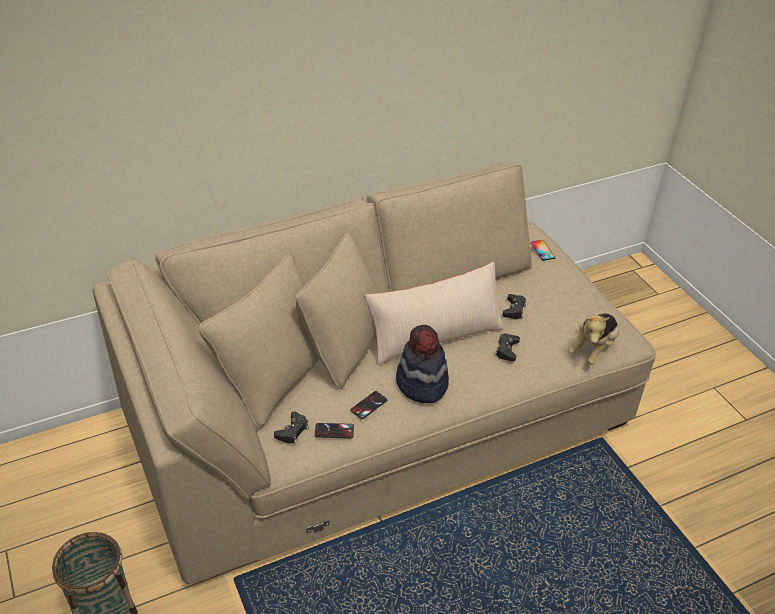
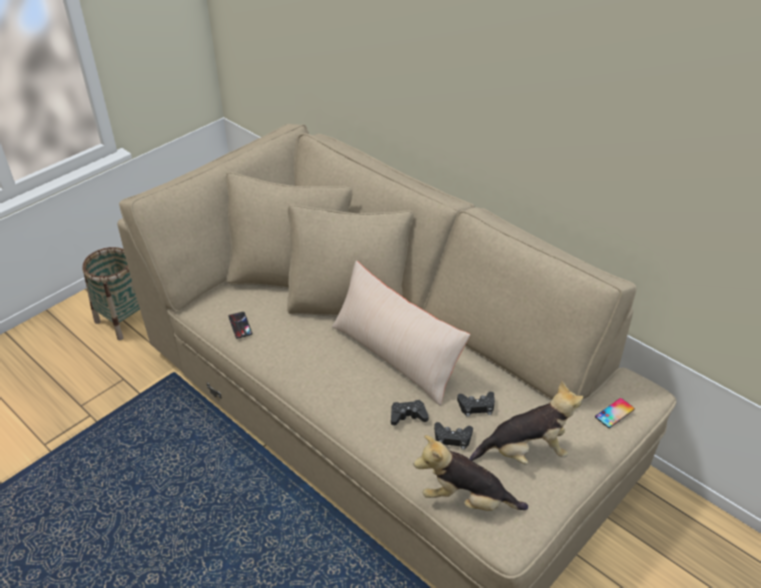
camera: 70 degrees right, 0 degrees up
(292, 431) = (231, 302): black game controller -> black game controller (452, 438)
(368, 405) = (278, 336): phone -> none
(421, 384) = (322, 363): hat -> none
(564, 303) = (525, 452): none -> plush toy

